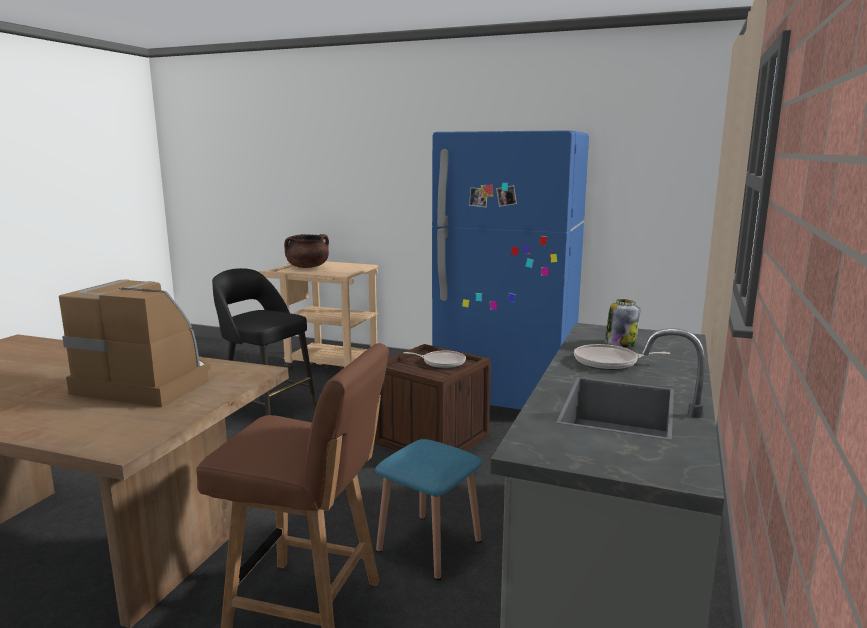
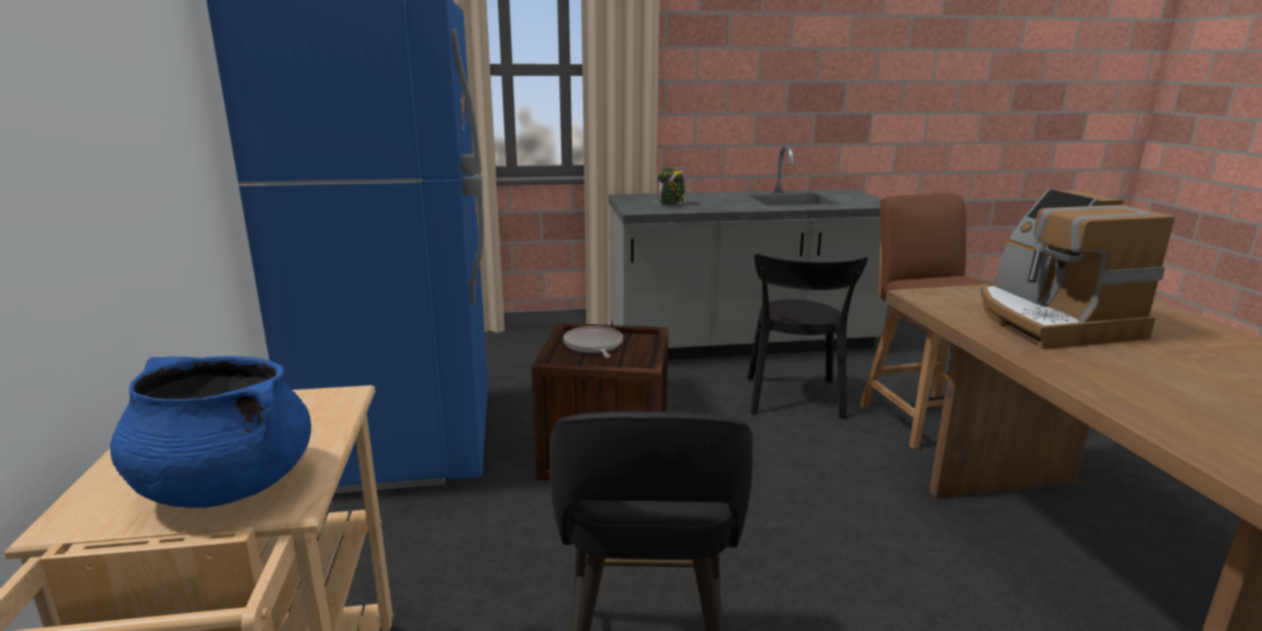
camera: 120 degrees left, 5 degrees up
(307, 267) = (225, 486): brown cooking pot -> blue cooking pot
(429, 545) = (794, 400): blue stool -> black chair
(609, 362) = (721, 203): frying pan -> none

